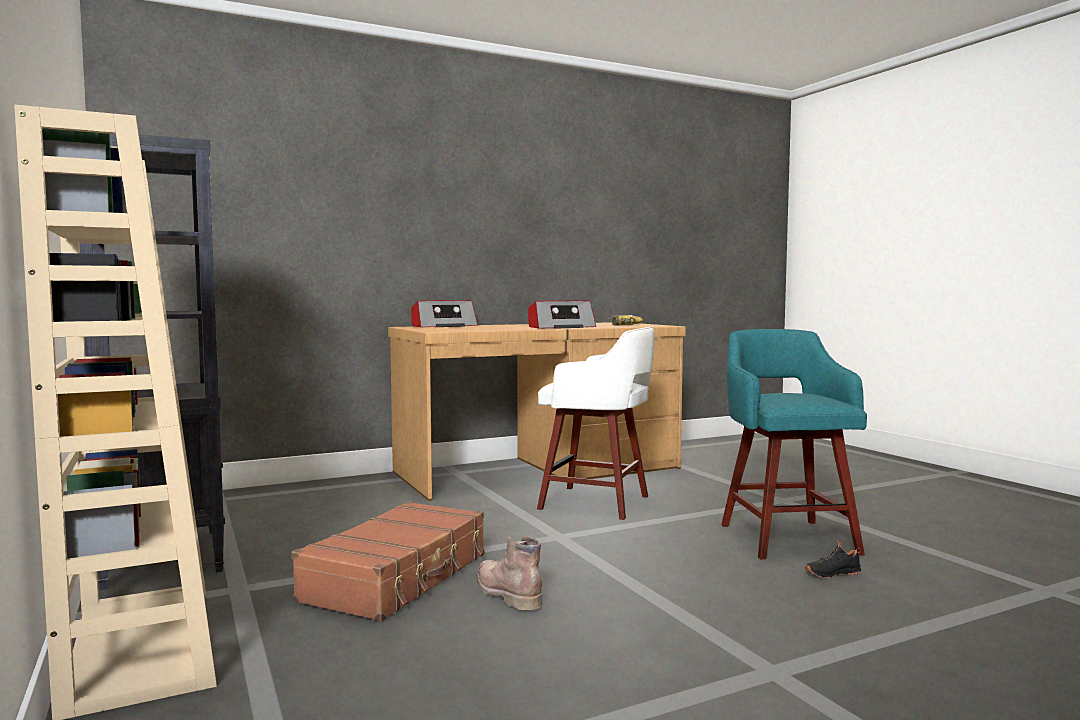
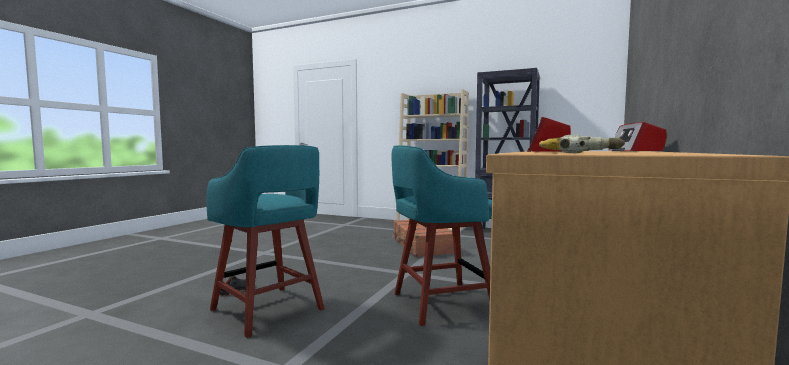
camera: 140 degrees right, 0 degrees up
(505, 593) = (376, 250): brown boot -> none
(598, 503) = (439, 304): white stool -> turquoise stool

